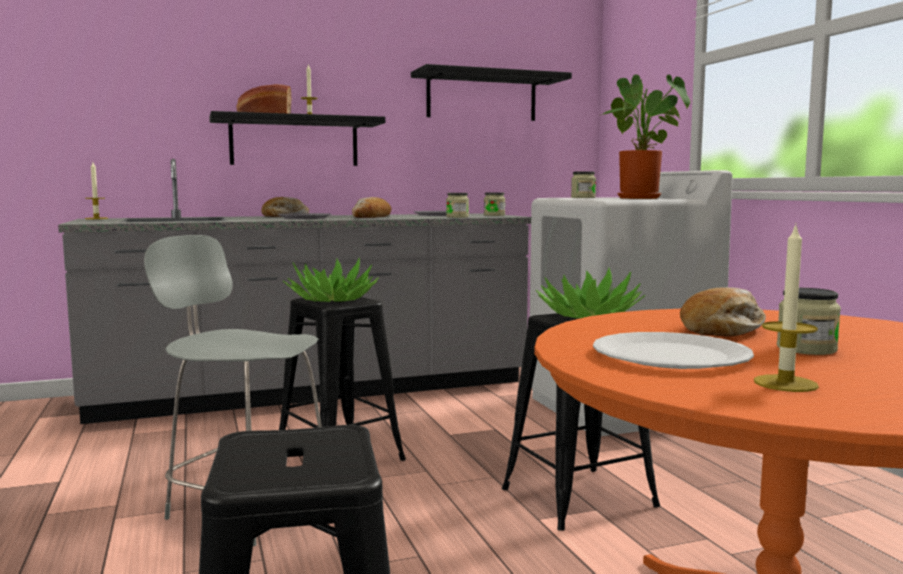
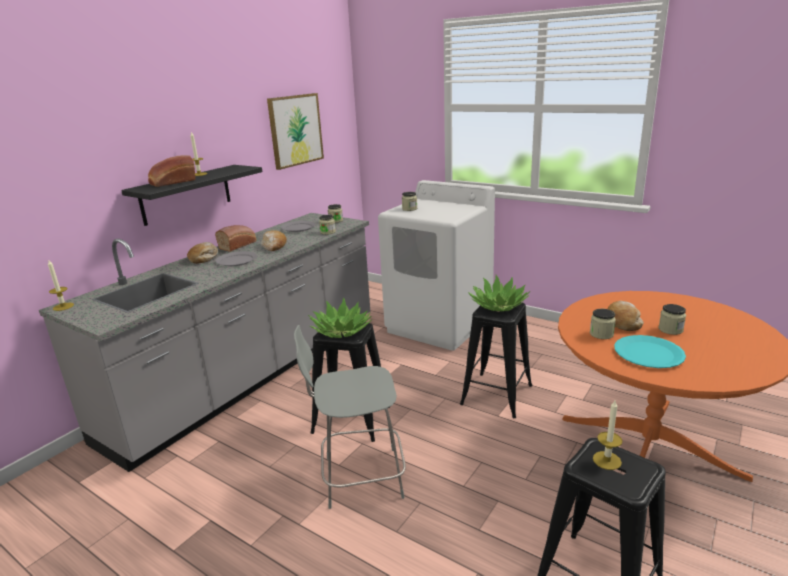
camera: 35 degrees left, 15 degrees up
(342, 215) = (238, 245): none -> bread
(481, 97) = (295, 130): black shelf -> picture
(639, 330) = (601, 334): none -> jar
(642, 198) = (451, 208): potted plant -> none
(670, 355) = (648, 353): white plate -> turquoise plate
(785, 383) = (708, 361): candle -> candle (607, 460)

